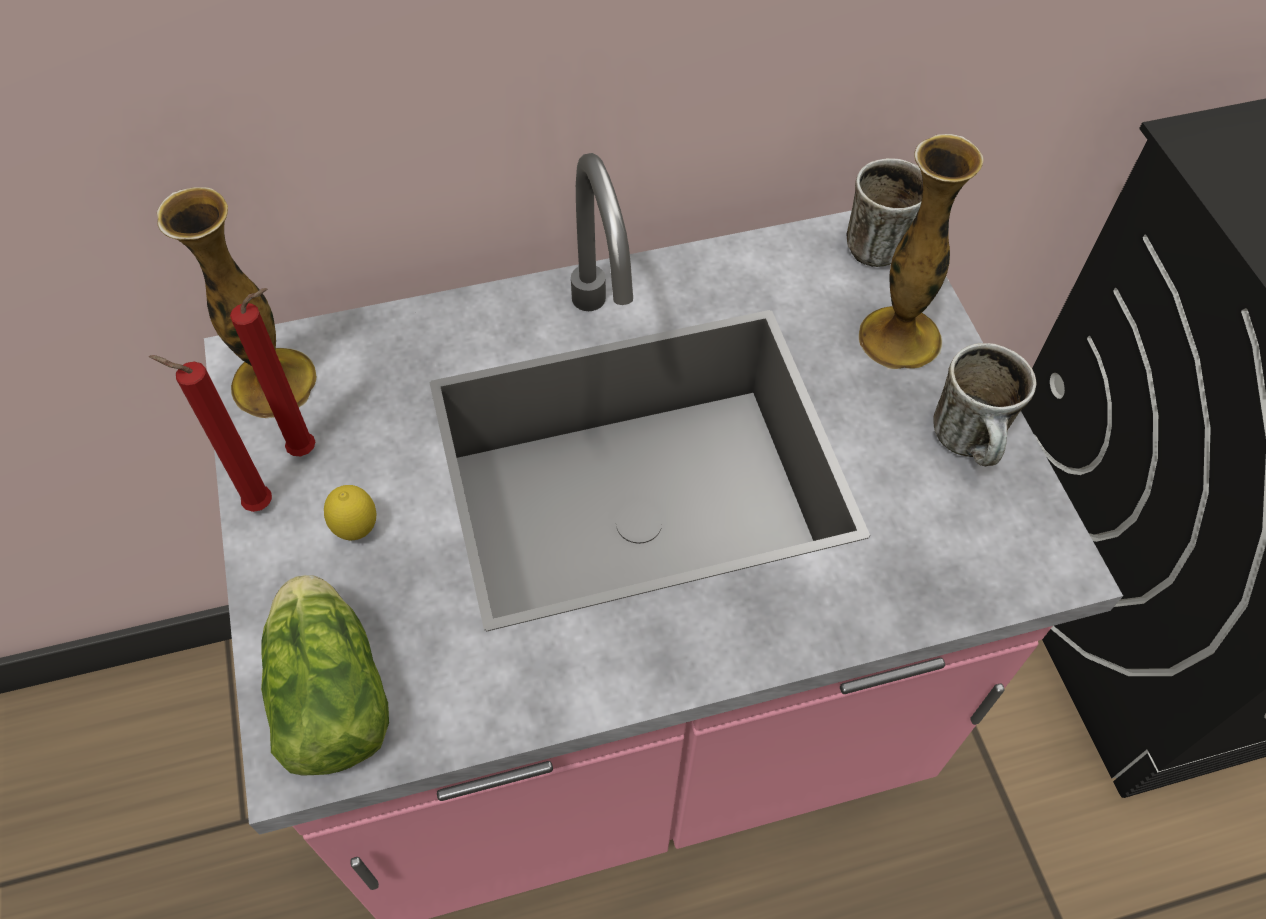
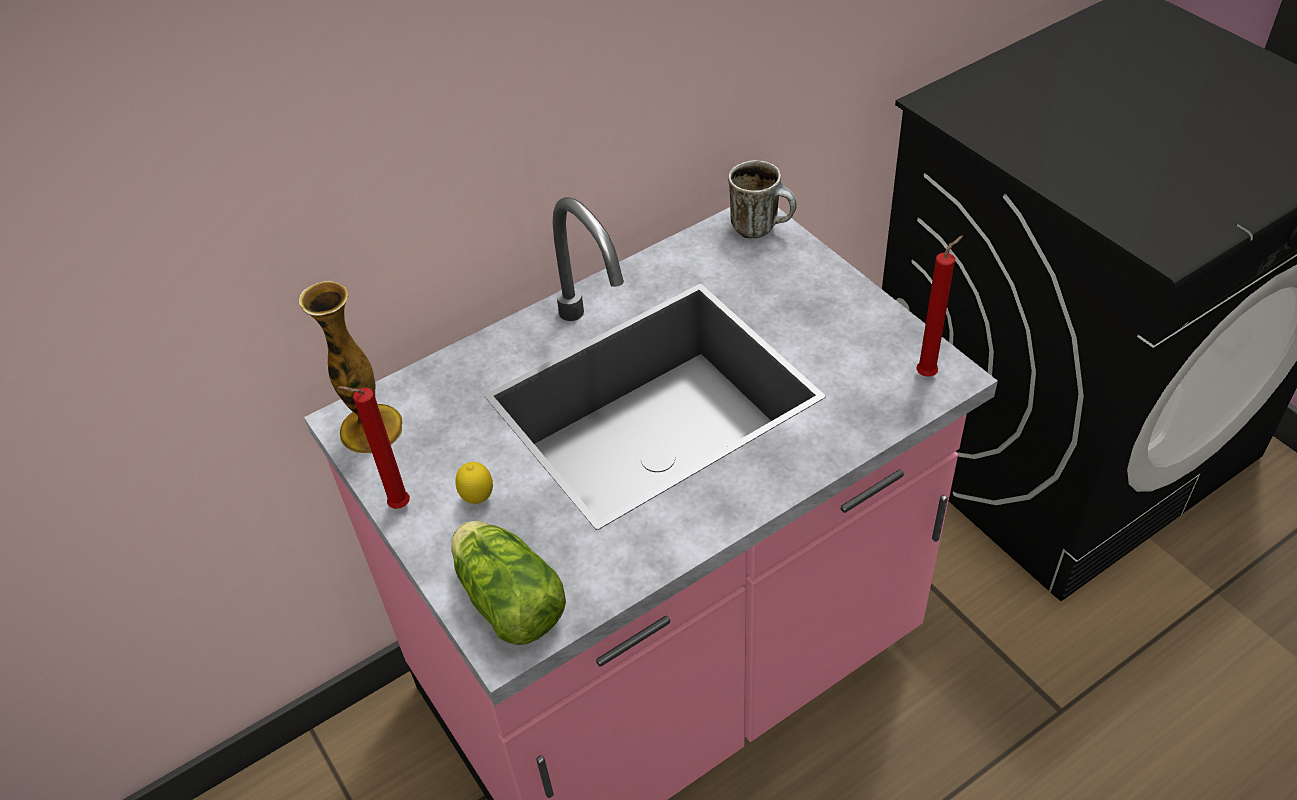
camera: 15 degrees left, 10 degrees down
(308, 450) = (418, 462): red candle -> red candle (929, 373)
(899, 338) = (793, 275): vase -> none
(971, 445) = (867, 324): mug -> none

